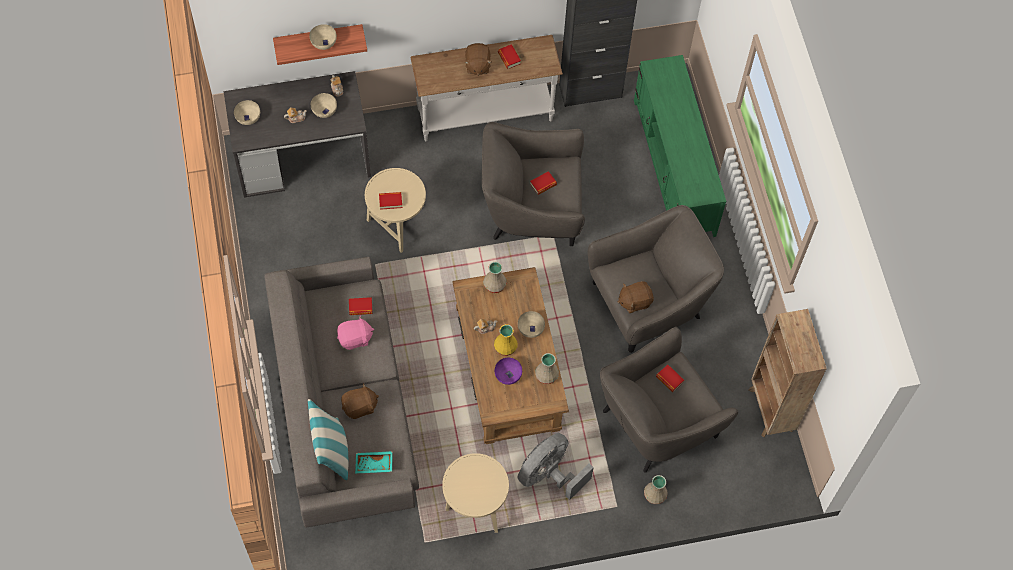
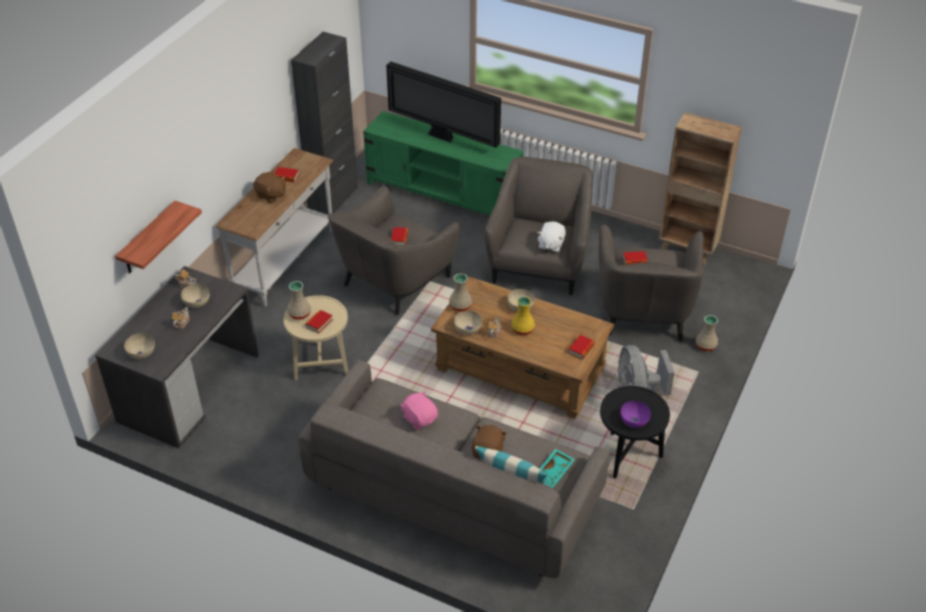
camera: 50 degrees left, 20 degrees down
(323, 42) = (161, 229): beige bowl -> beige bowl (467, 329)
(355, 338) = (420, 419): pink plush toy -> pink plush toy turned 60 degrees counterclockwise
(360, 307) = (394, 399): book -> book (581, 349)
(475, 507) = (628, 458): beige side table -> black side table
(507, 375) = (549, 341): purple bowl -> purple bowl (634, 421)
(547, 375) = (571, 319): beige vase -> beige vase (300, 313)
(634, 301) = (550, 244): brown plush toy -> white plush toy
(687, 126) = (443, 137): none -> television

